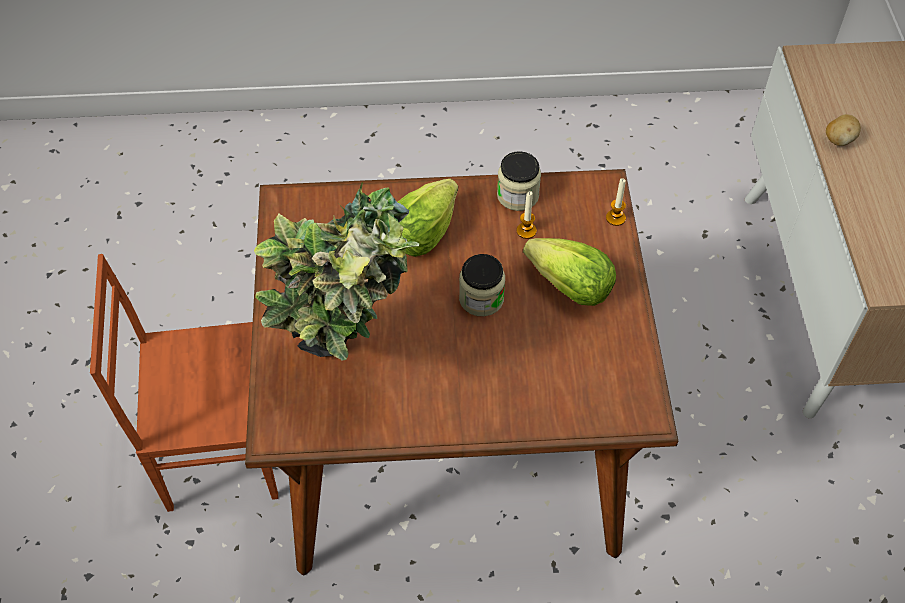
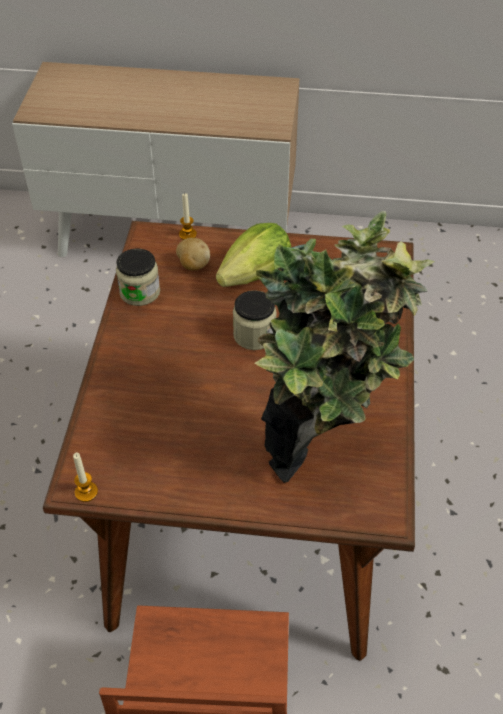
camera: 80 degrees left, 5 degrees down
(421, 234) = (164, 368): lettuce -> none
(526, 231) = (184, 293): candle -> candle (86, 492)
(839, 140) = (129, 116): potato -> potato (193, 265)

